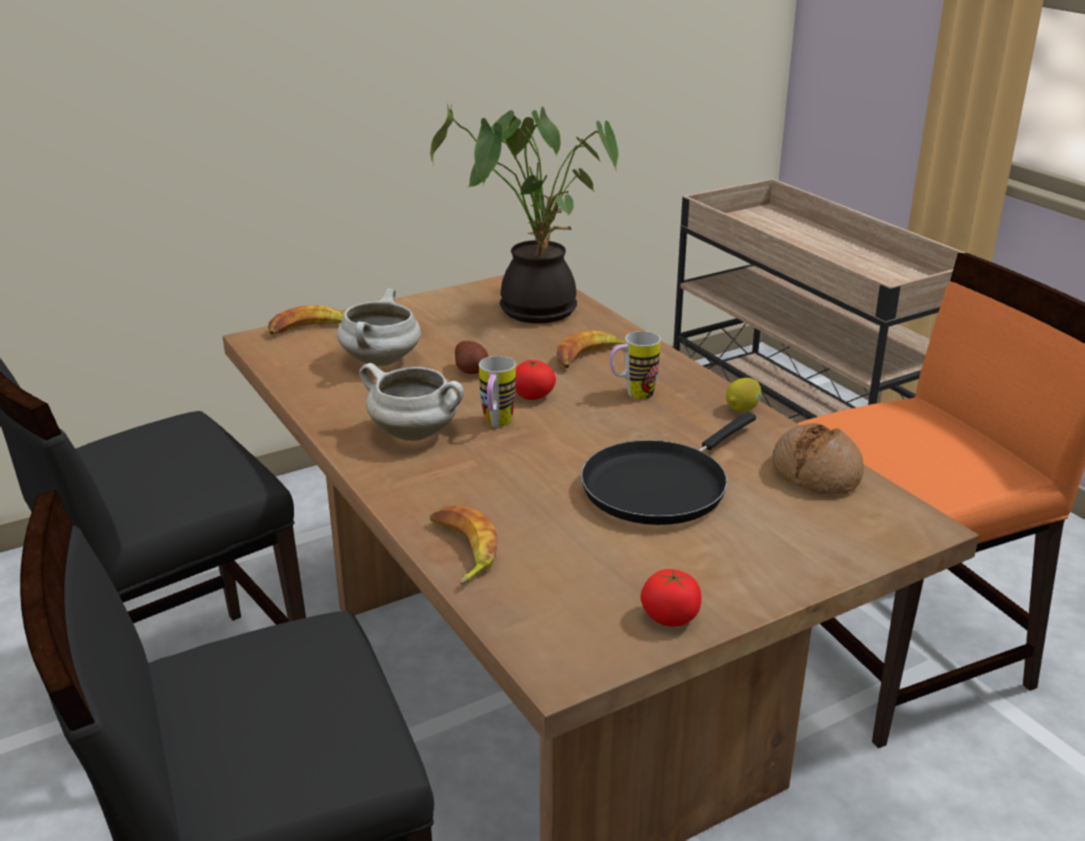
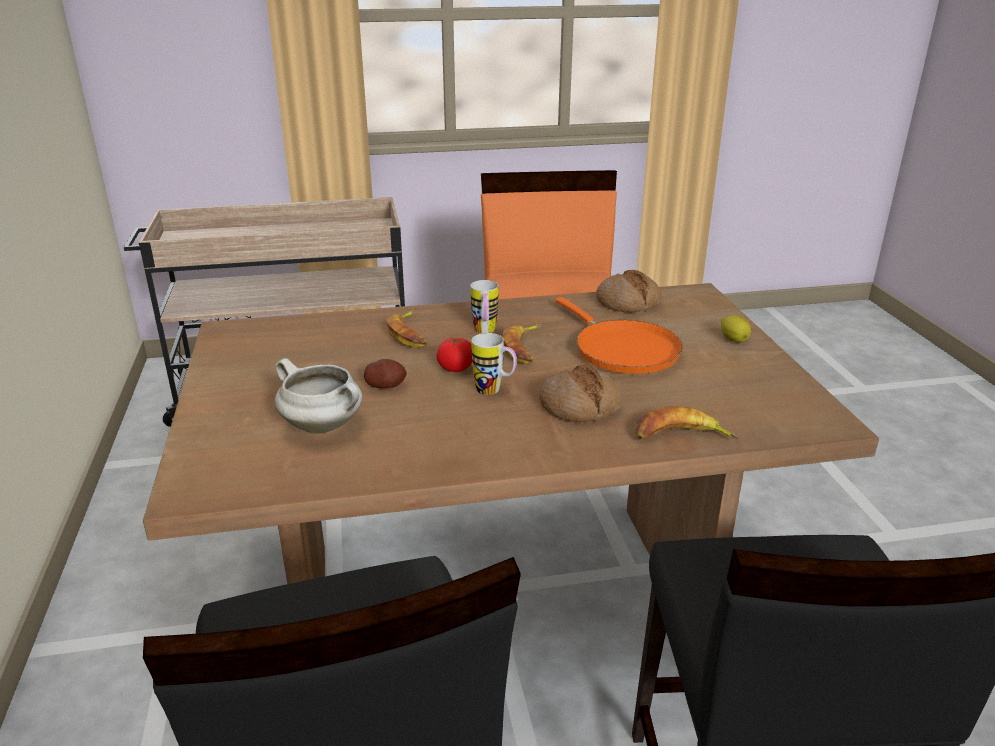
camera: 70 degrees left, 0 degrees up
(312, 330) = (203, 456): banana -> banana (524, 348)
(416, 433) = (484, 428): white cooking pot -> none
(494, 478) = (580, 406): none -> bread
(534, 308) = (289, 339): potted plant -> none
(660, 486) = (622, 350): black frying pan -> orange frying pan
(670, 617) = (779, 378): tomato -> none
(743, 409) = (533, 303): lemon -> lemon (733, 340)

